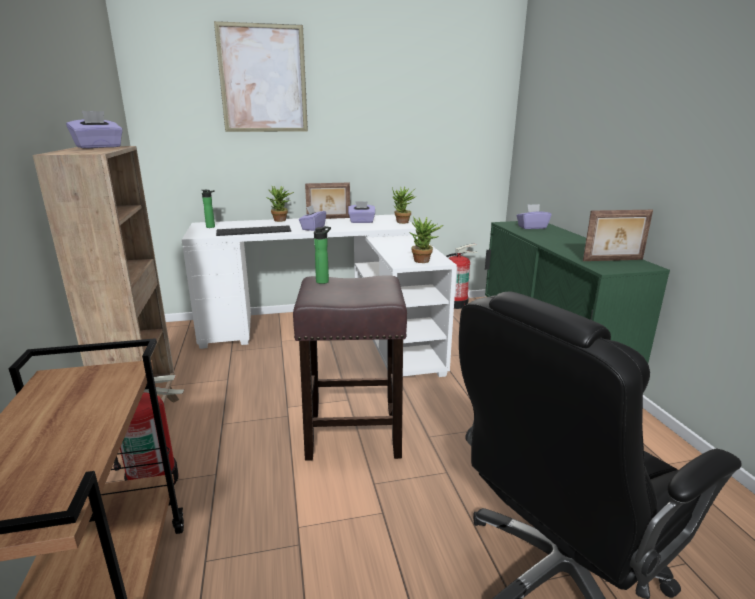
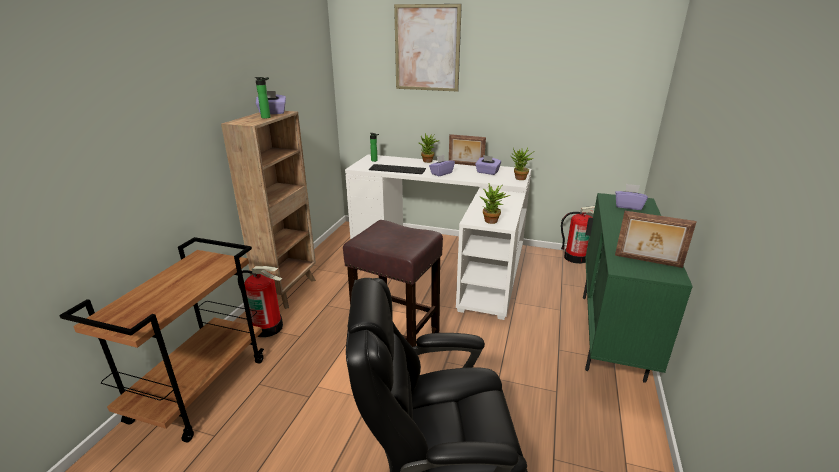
camera: 30 degrees right, 5 degrees up
(323, 281) = (384, 226): bottle -> bottle (267, 117)

